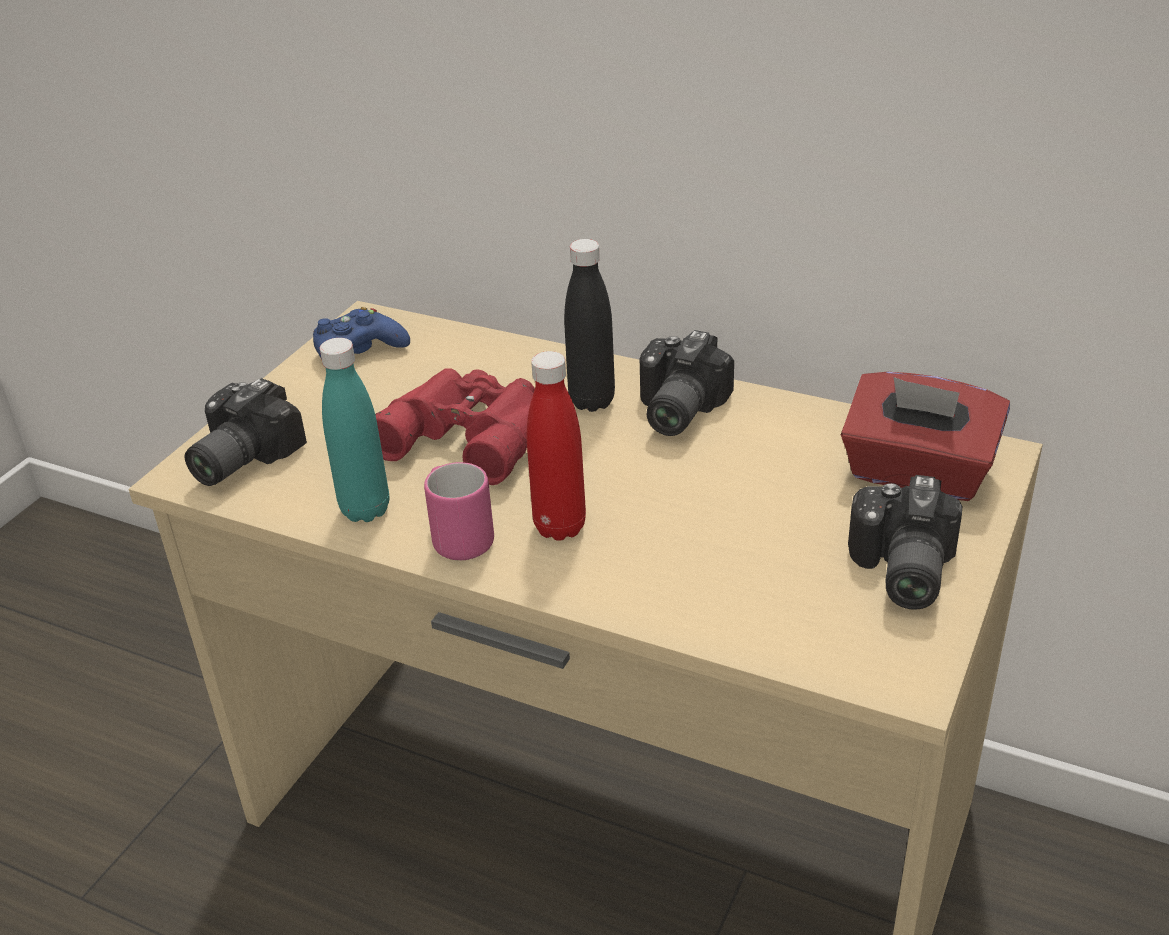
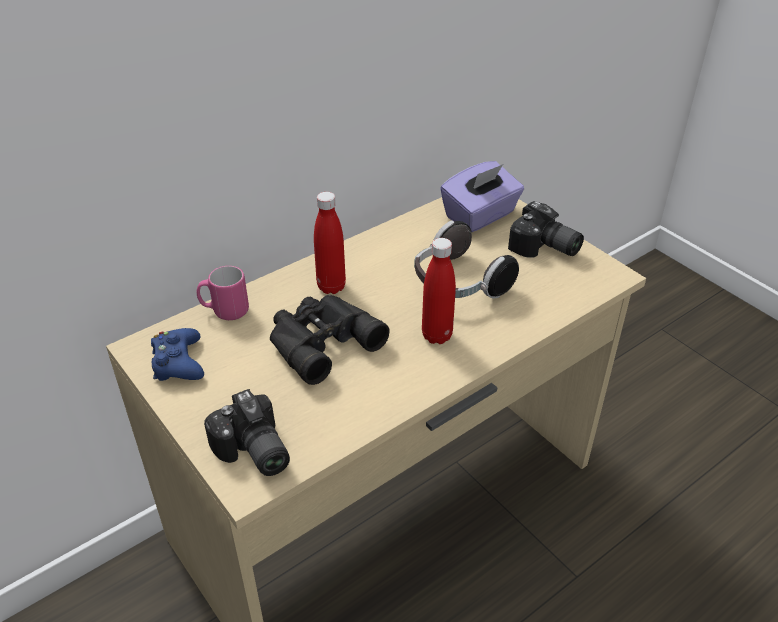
camera: 65 degrees left, 5 degrees up
(365, 510) = (361, 406): turquoise bottle -> none
(458, 537) = (417, 376): pink mug -> pink mug (225, 311)
(470, 433) = (320, 341): red binoculars -> black binoculars
(592, 401) = (331, 287): black bottle -> red bottle
(674, 410) = (367, 263): camera -> none
(704, 508) = (458, 284): none -> headphones
(917, 473) = (480, 215): red tissue box -> purple tissue box

